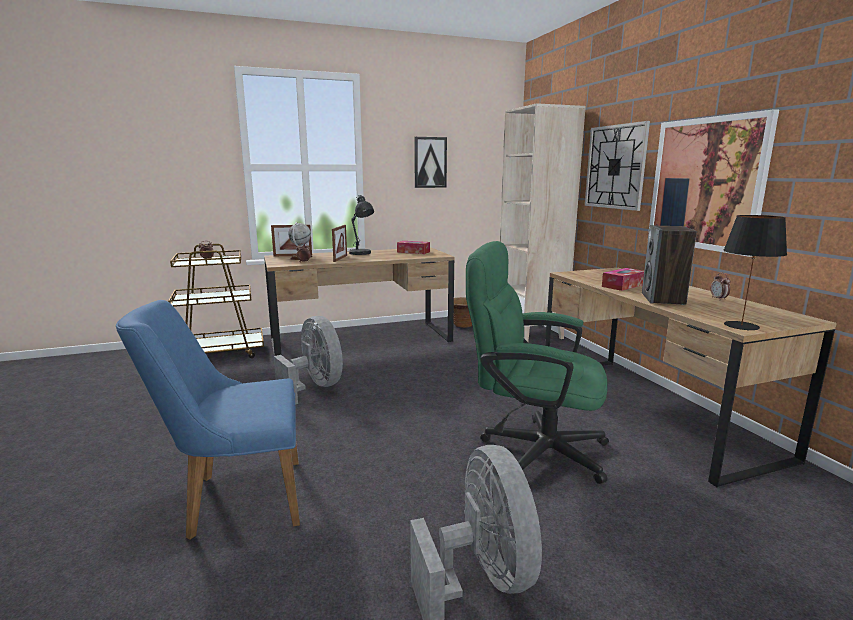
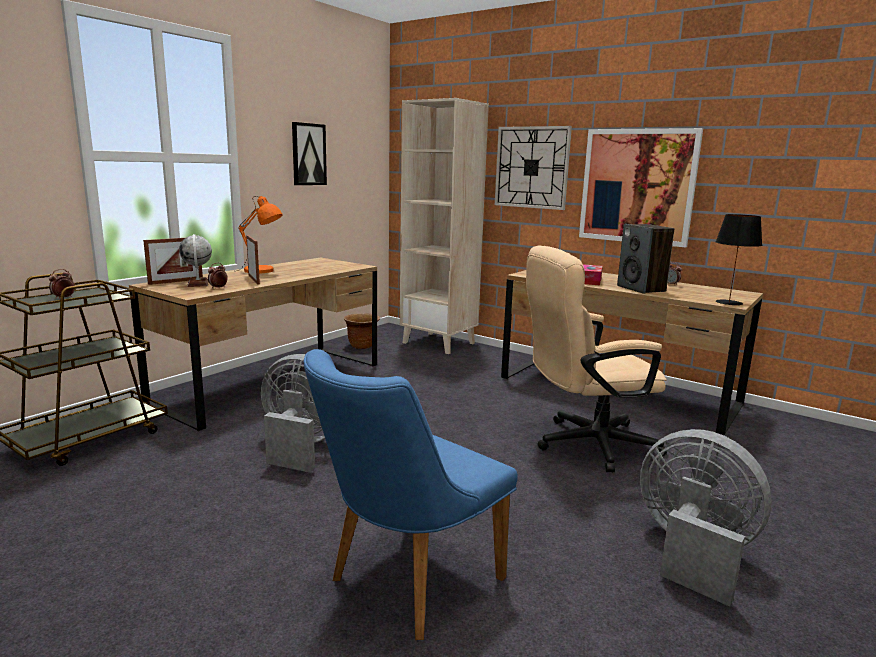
camera: 35 degrees left, 0 degrees up
(361, 253) = (262, 271): grey table lamp -> orange table lamp
(413, 252) = (319, 264): tissue box -> none
(532, 448) = (585, 444): green office chair -> beige office chair

